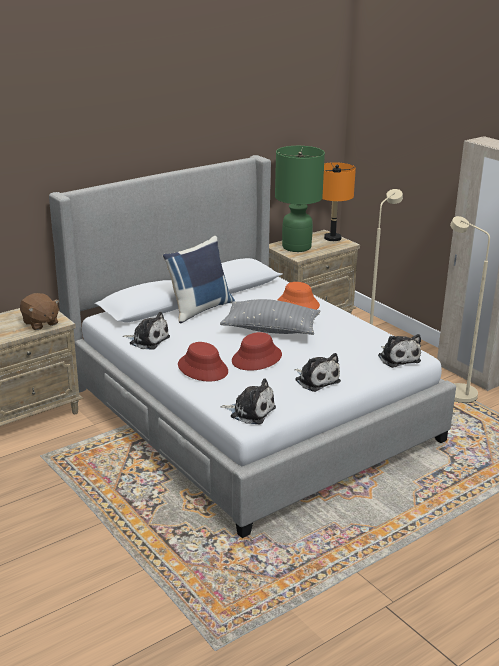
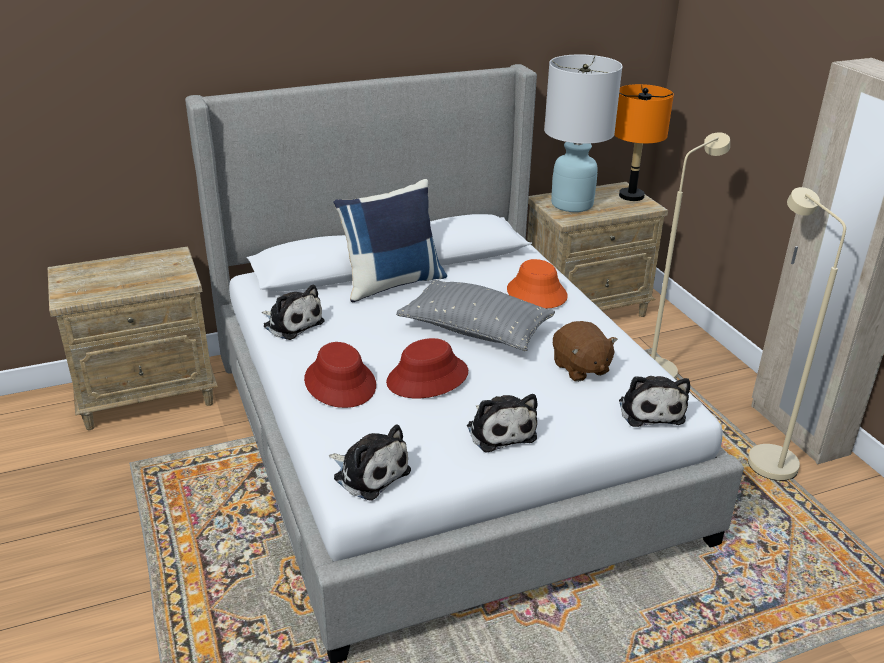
camera: 15 degrees right, 5 degrees up
(40, 323) = (156, 279): brown plush toy -> brown plush toy (580, 368)
(296, 247) = (572, 204): green table lamp -> white table lamp

